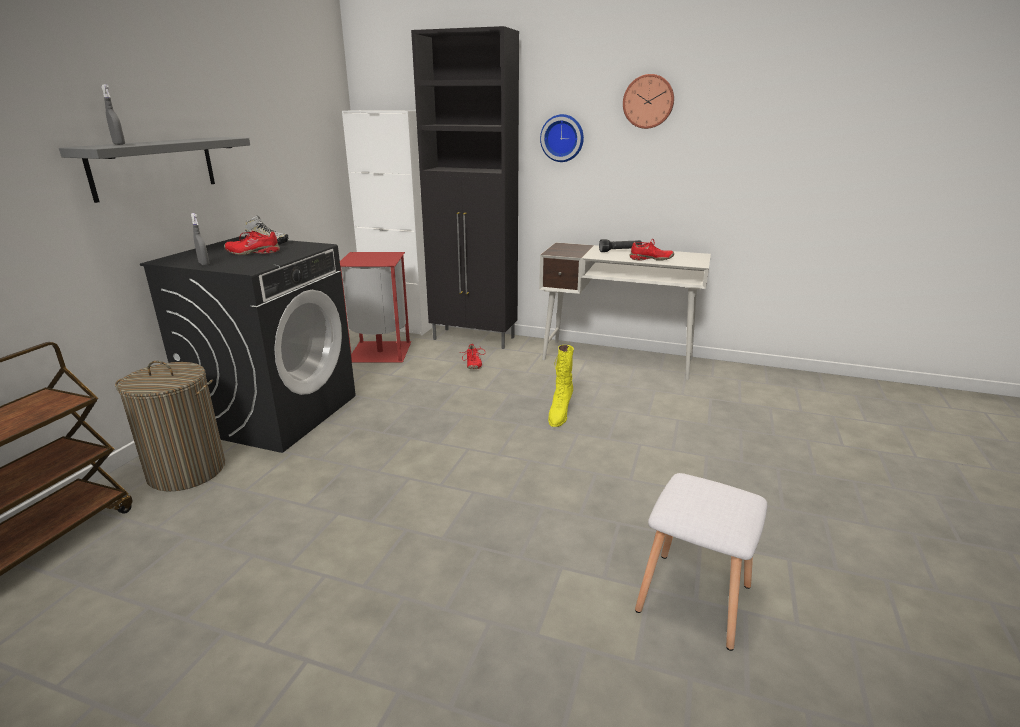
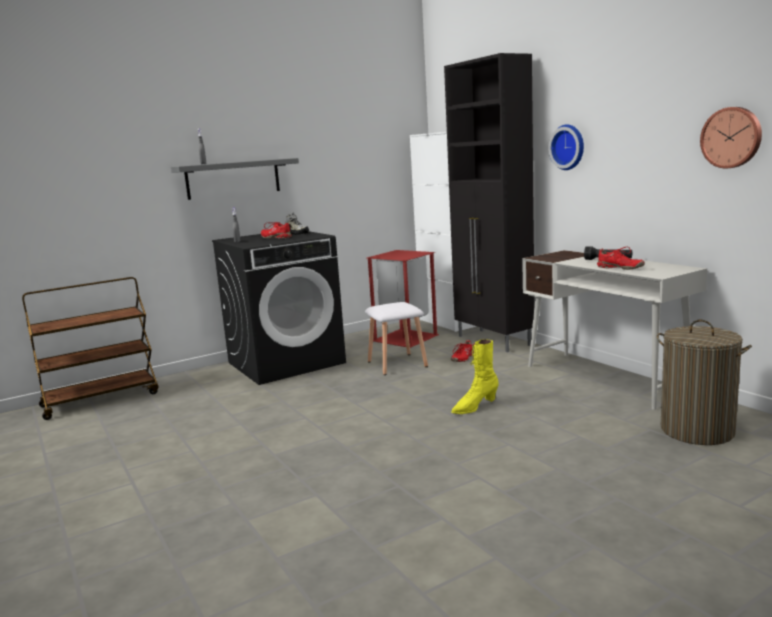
camera: 40 degrees right, 10 degrees down
(187, 471) = (203, 382): laundry basket -> laundry basket (697, 430)
(648, 101) = (639, 105): wall clock -> wall clock (732, 137)
(696, 598) = (375, 546): white stool -> white stool (398, 364)

